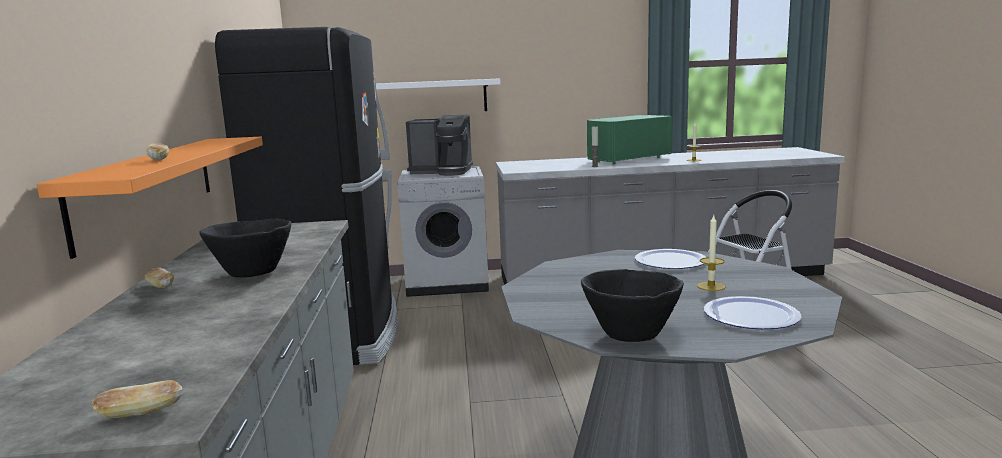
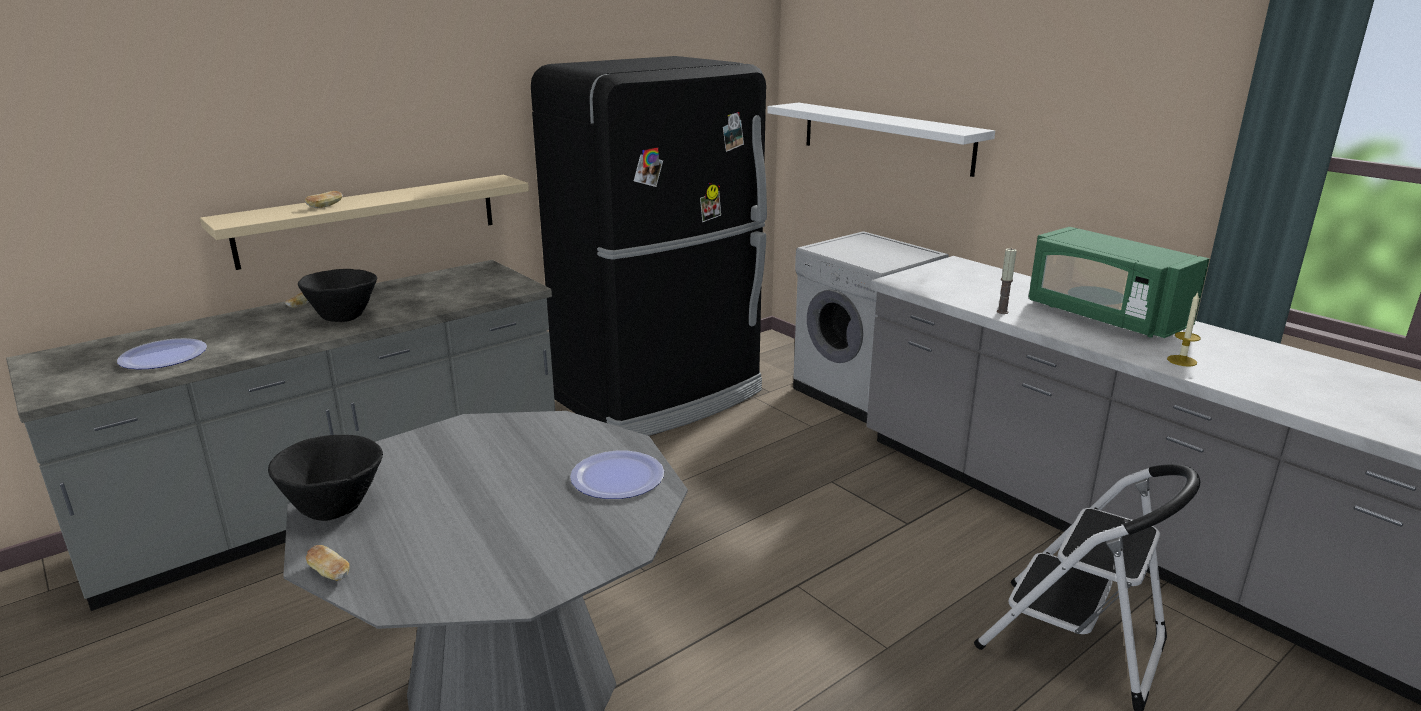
camera: 55 degrees right, 10 degrees up
(141, 413) = (57, 386): bread -> bread (329, 573)
(149, 186) = (370, 219): orange shelf -> beige shelf
(442, 172) = (877, 249): coffee machine -> none
(627, 159) = (1104, 317): green microwave -> green microwave turned 150 degrees counterclockwise
(711, 286) = (523, 521): candle -> none
(750, 315) = (423, 563): plate -> plate (163, 356)

